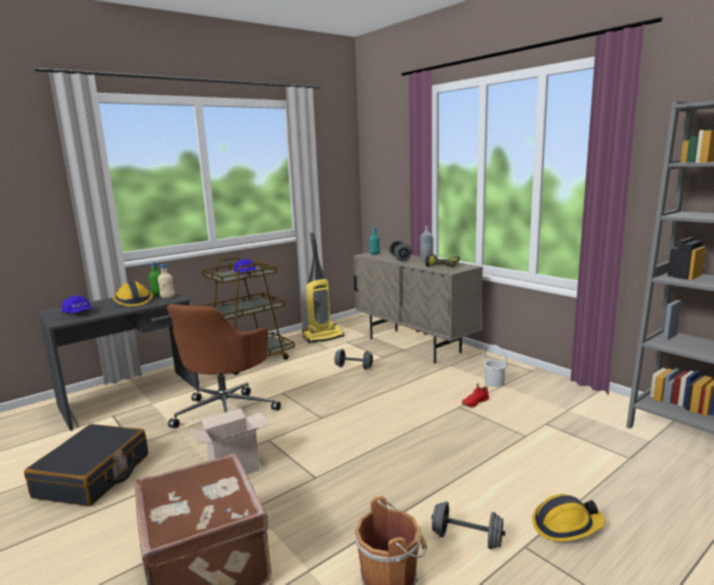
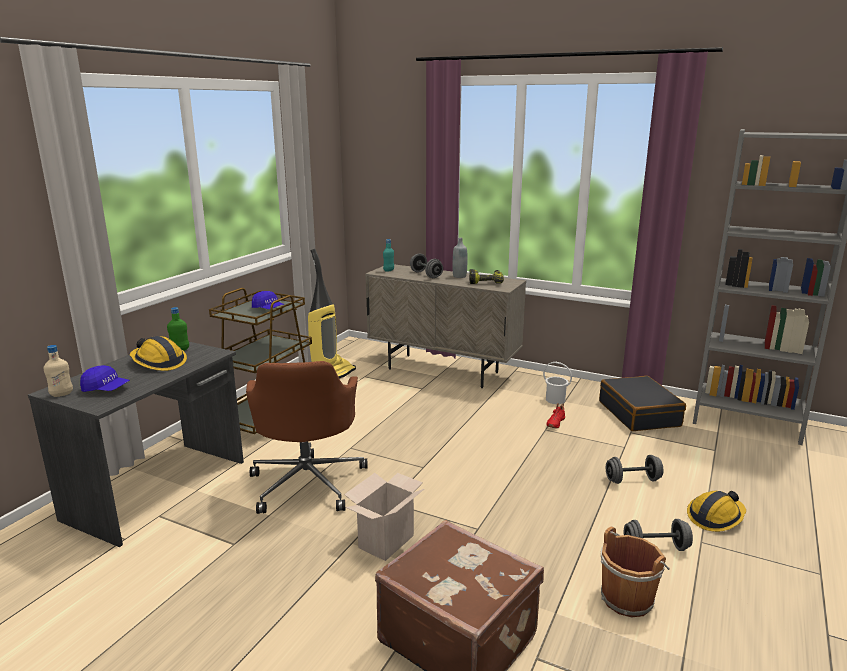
camera: 25 degrees left, 5 degrees up
(94, 476) = (223, 591): black suitcase -> black suitcase (639, 414)
(167, 297) = (200, 352): beige bottle -> beige bottle (61, 394)
(354, 367) = (402, 405): grey dumbbell -> grey dumbbell (632, 480)

